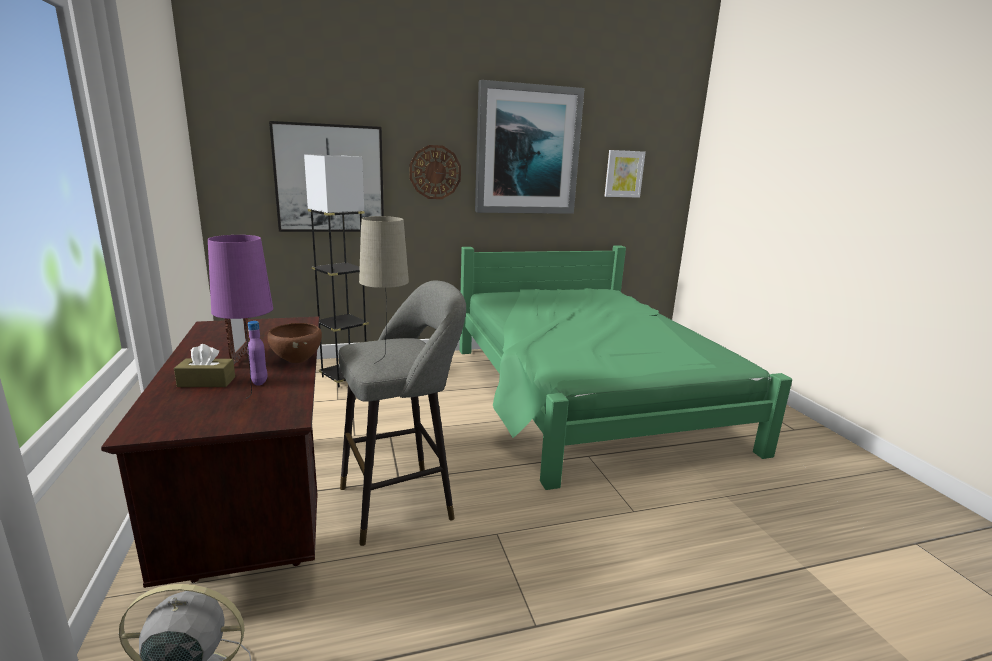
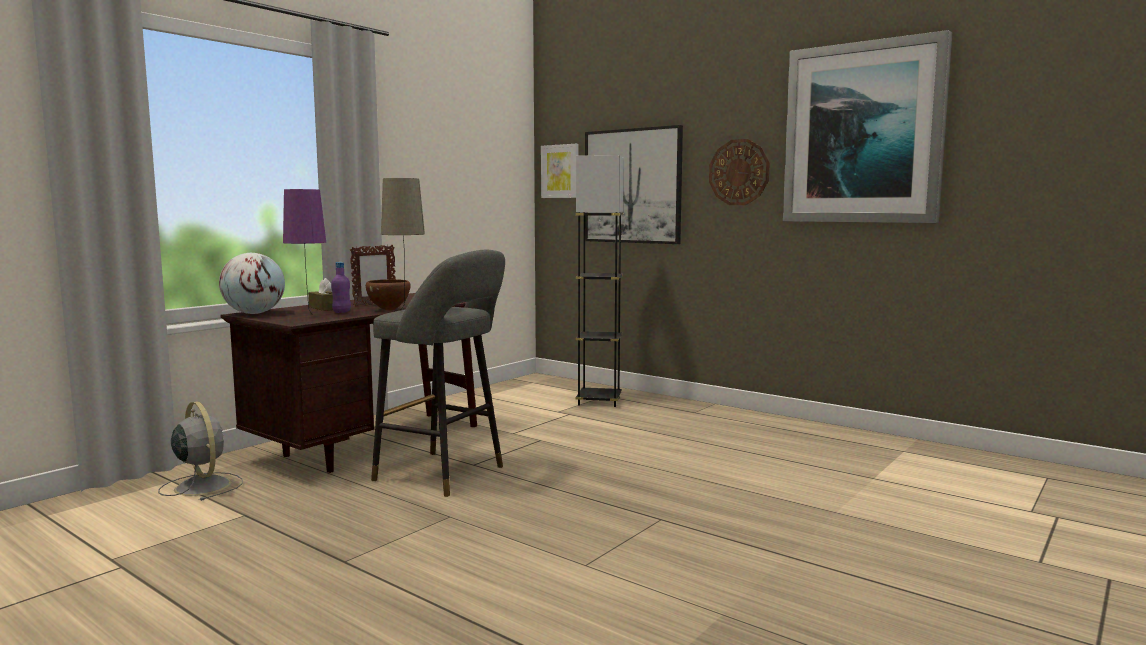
camera: 55 degrees right, 10 degrees down
(153, 425) = (254, 313): none -> globe
(586, 395) = (811, 485): green bed -> none
(624, 174) = (1048, 155): picture -> picture (560, 171)

